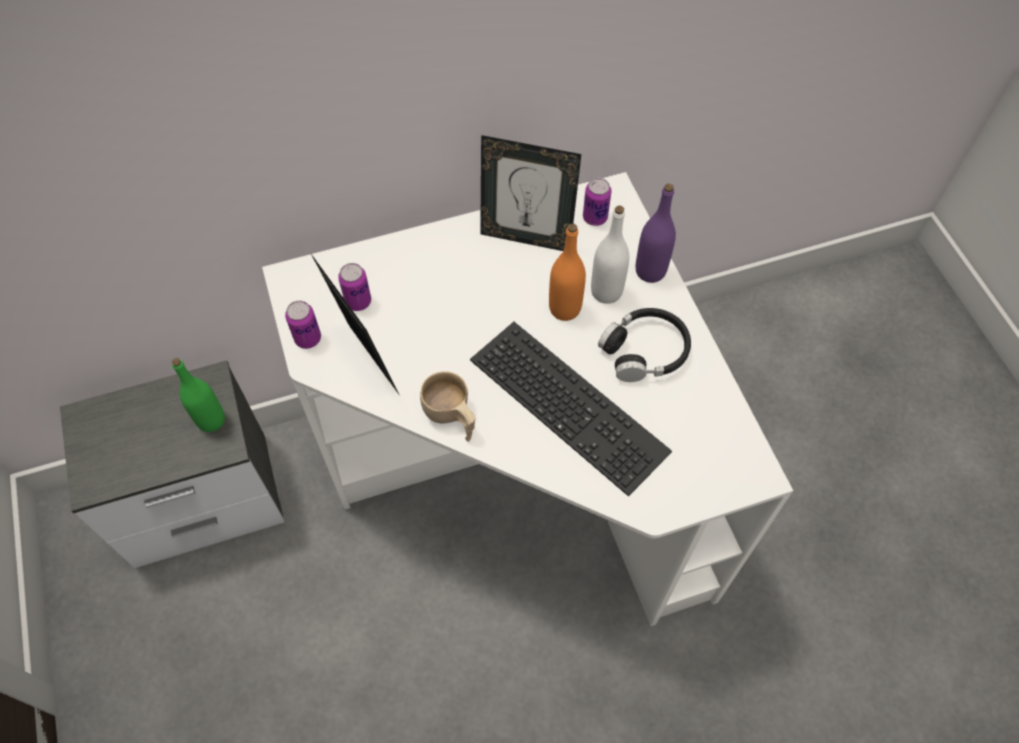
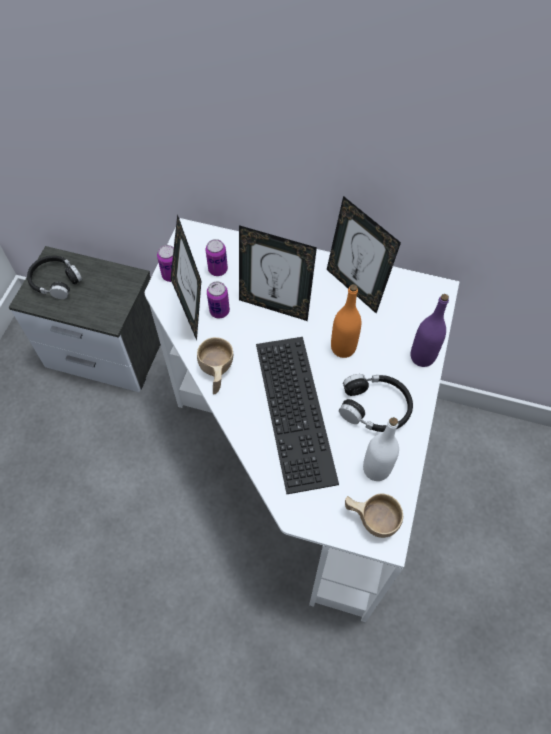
camera: 35 degrees right, 0 degrees up
(112, 441) = (56, 281): none -> black headphones
(211, 420) = (115, 300): green bottle -> none
(456, 305) = (275, 305): none -> picture frame
(595, 217) = (412, 300): can -> can (219, 311)
(606, 292) = (380, 353): white bottle -> white bottle (376, 469)
(727, 464) = (370, 518): none -> beige cup

